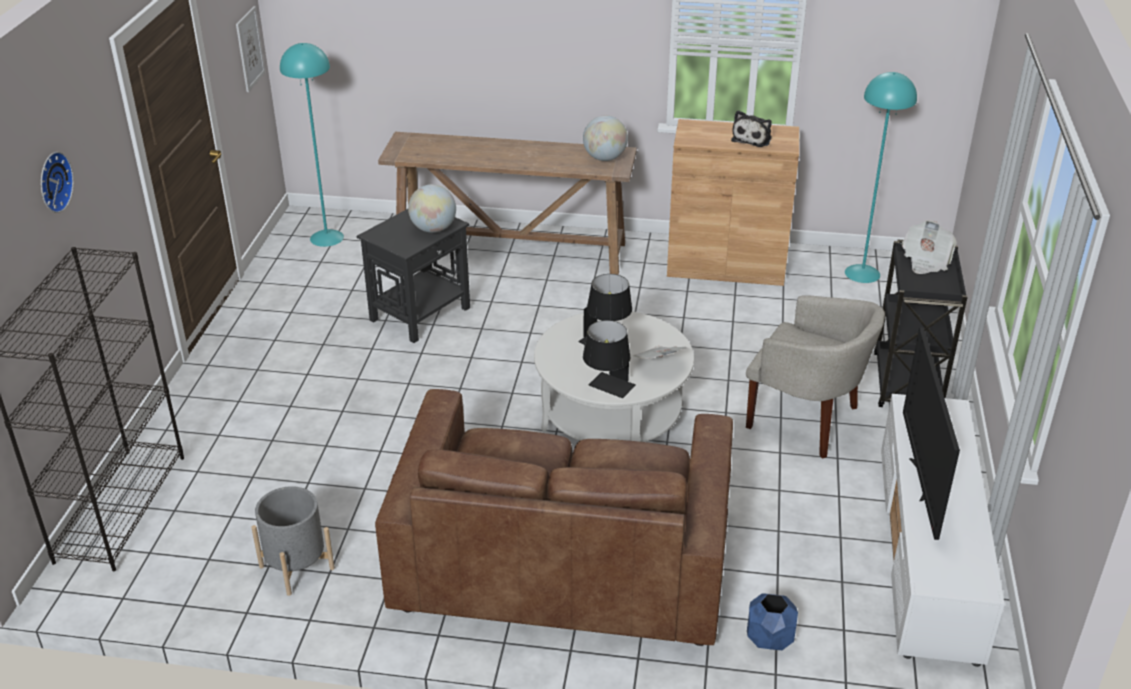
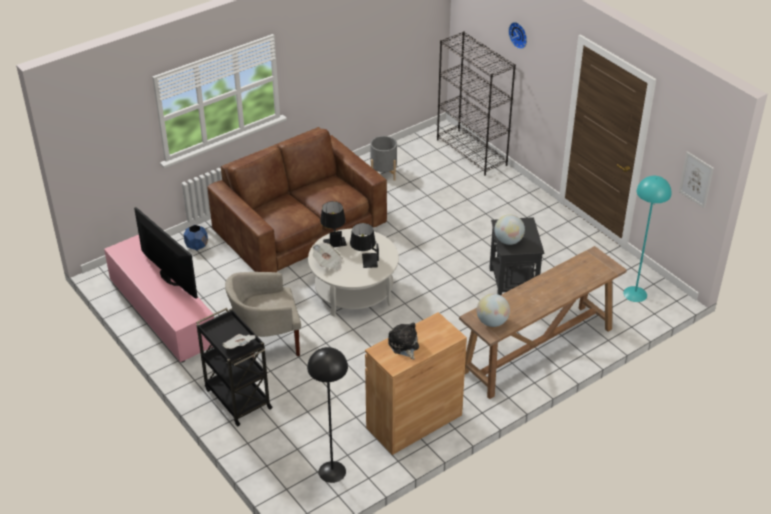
camera: 135 degrees right, 5 degrees up
(862, 273) = (332, 472): turquoise floor lamp -> black floor lamp
(929, 553) = (161, 312): white tv stand -> pink tv stand

